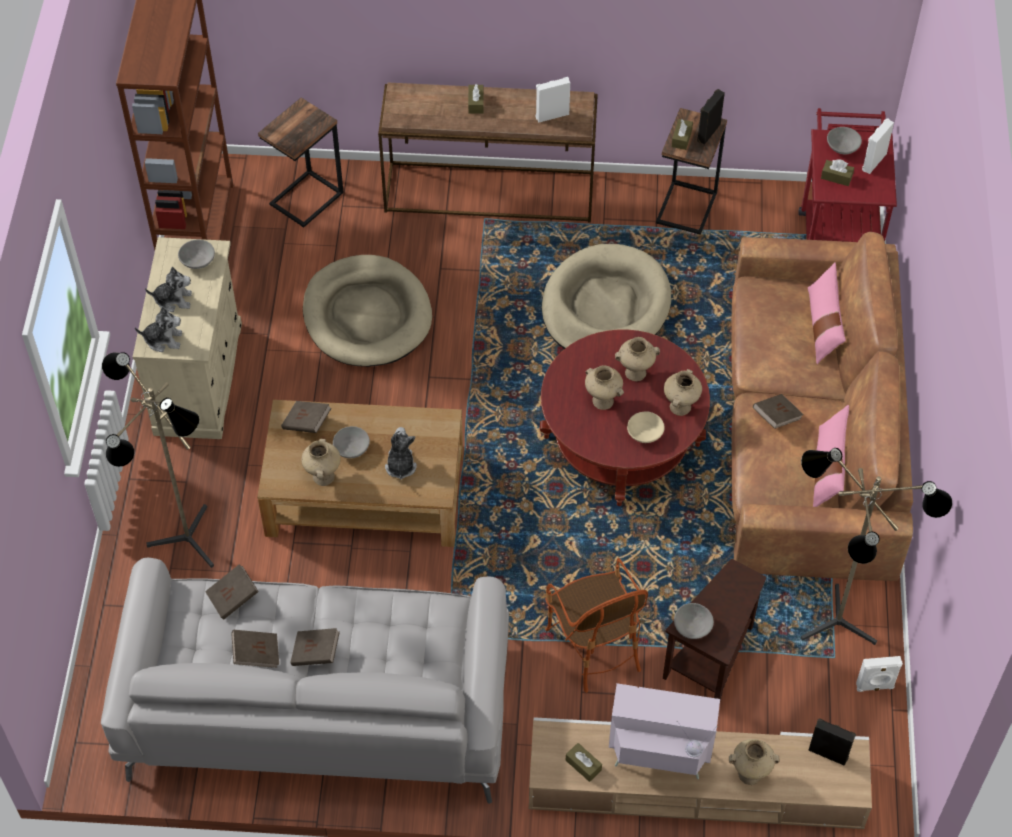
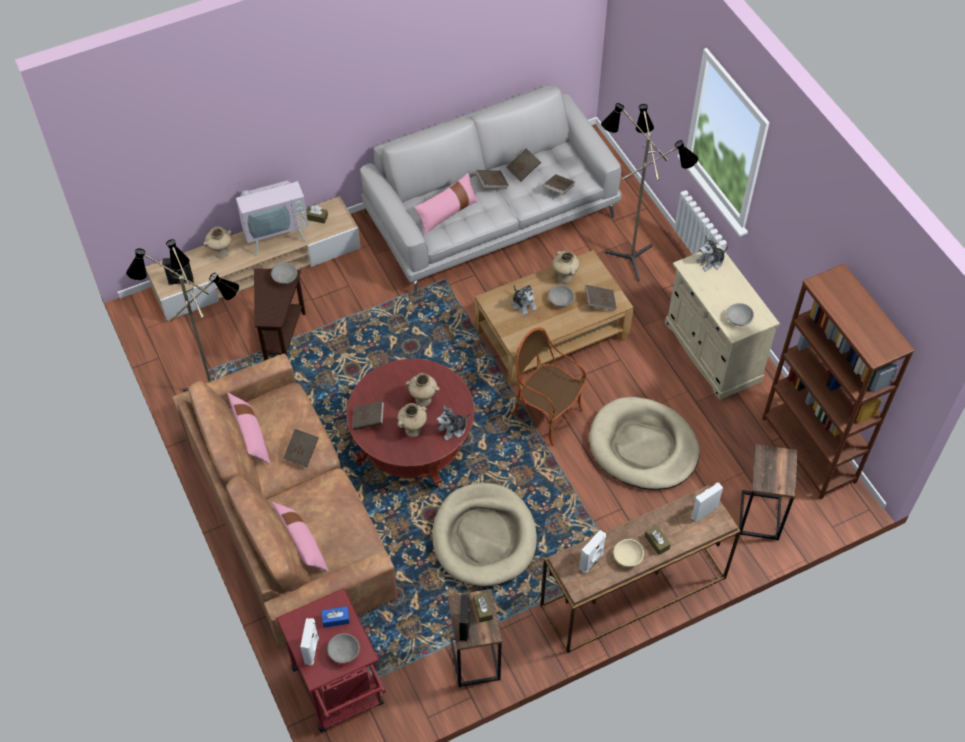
camera: 150 degrees right, 0 degrees up
(173, 300) = (729, 288): plush toy -> plush toy (453, 429)
(408, 639) = (447, 213): none -> pink pillow
(594, 647) = (355, 311): armchair -> armchair (546, 414)
(644, 433) = (382, 391): beige bowl -> beige bowl (628, 557)
(680, 407) = (368, 420): beige vase -> brown book
(836, 177) = (336, 619): brown tissue box -> blue tissue box
(875, 687) = (174, 366): white speaker -> white speaker (703, 511)

